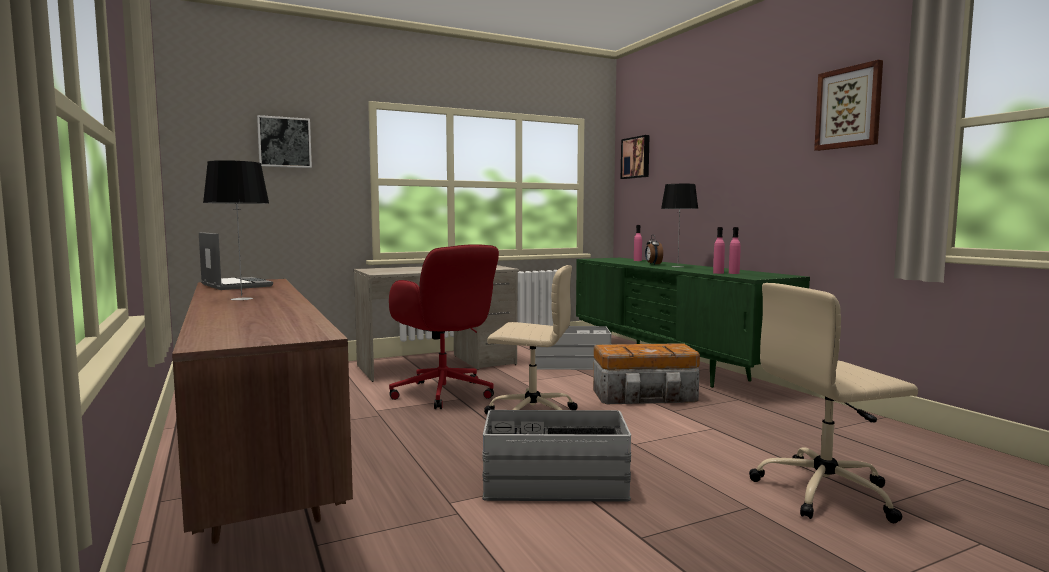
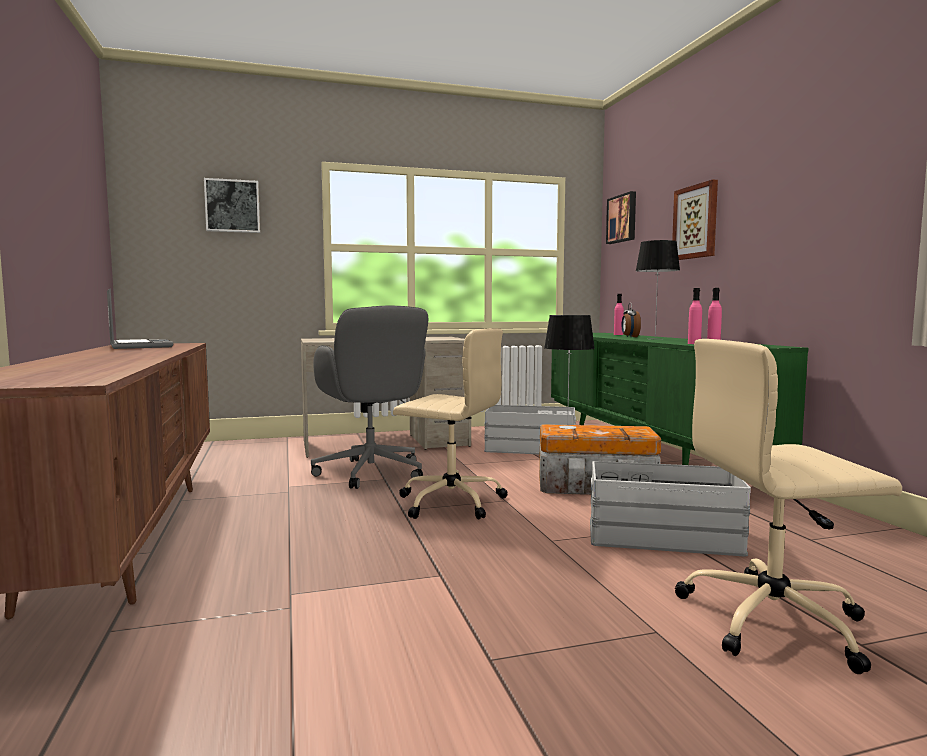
camera: 10 degrees right, 0 degrees up
(241, 299) = (109, 355): table lamp -> table lamp (568, 427)
(443, 394) = (371, 473): red office chair -> grey office chair
(554, 484) = (426, 581): grey storage box -> grey storage box (662, 536)
(849, 107) = (860, 130): picture -> picture (696, 222)

